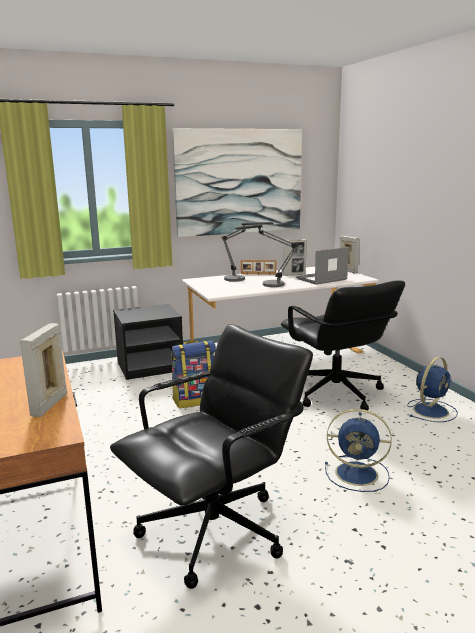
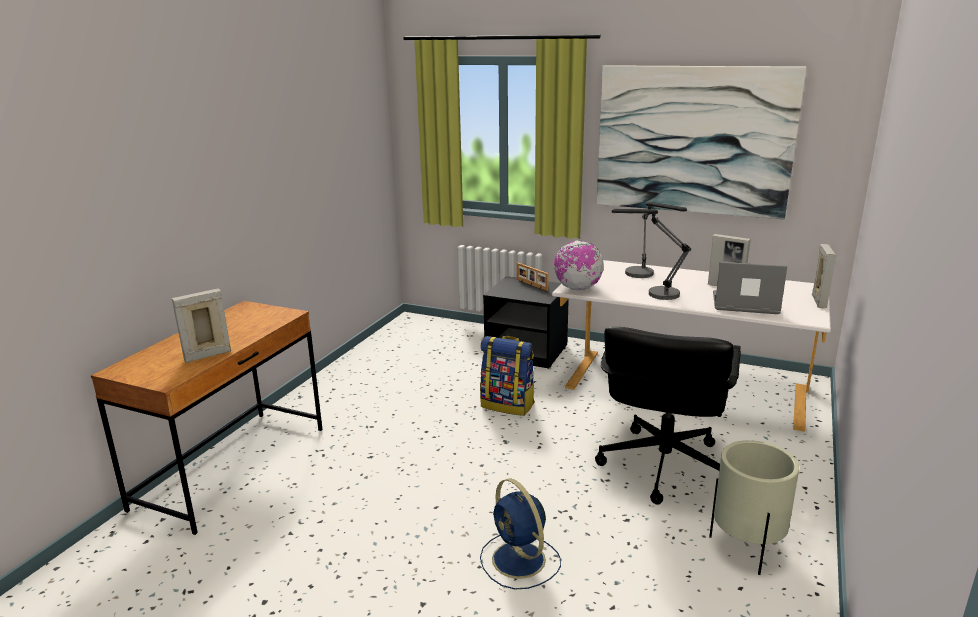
camera: 45 degrees right, 5 degrees up
(215, 531) = (330, 530): black office chair -> none
(219, 293) = (577, 288): none -> globe
(258, 274) = (684, 273): picture frame -> picture frame (531, 285)
(431, 410) = (746, 548): blue fan -> beige planter

